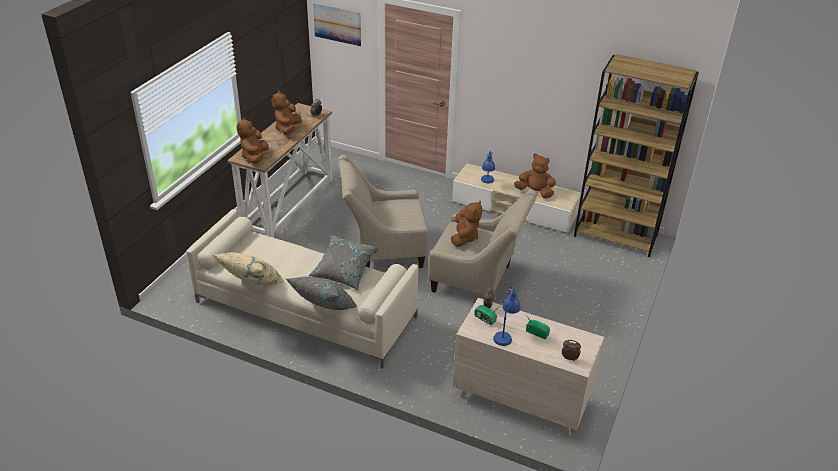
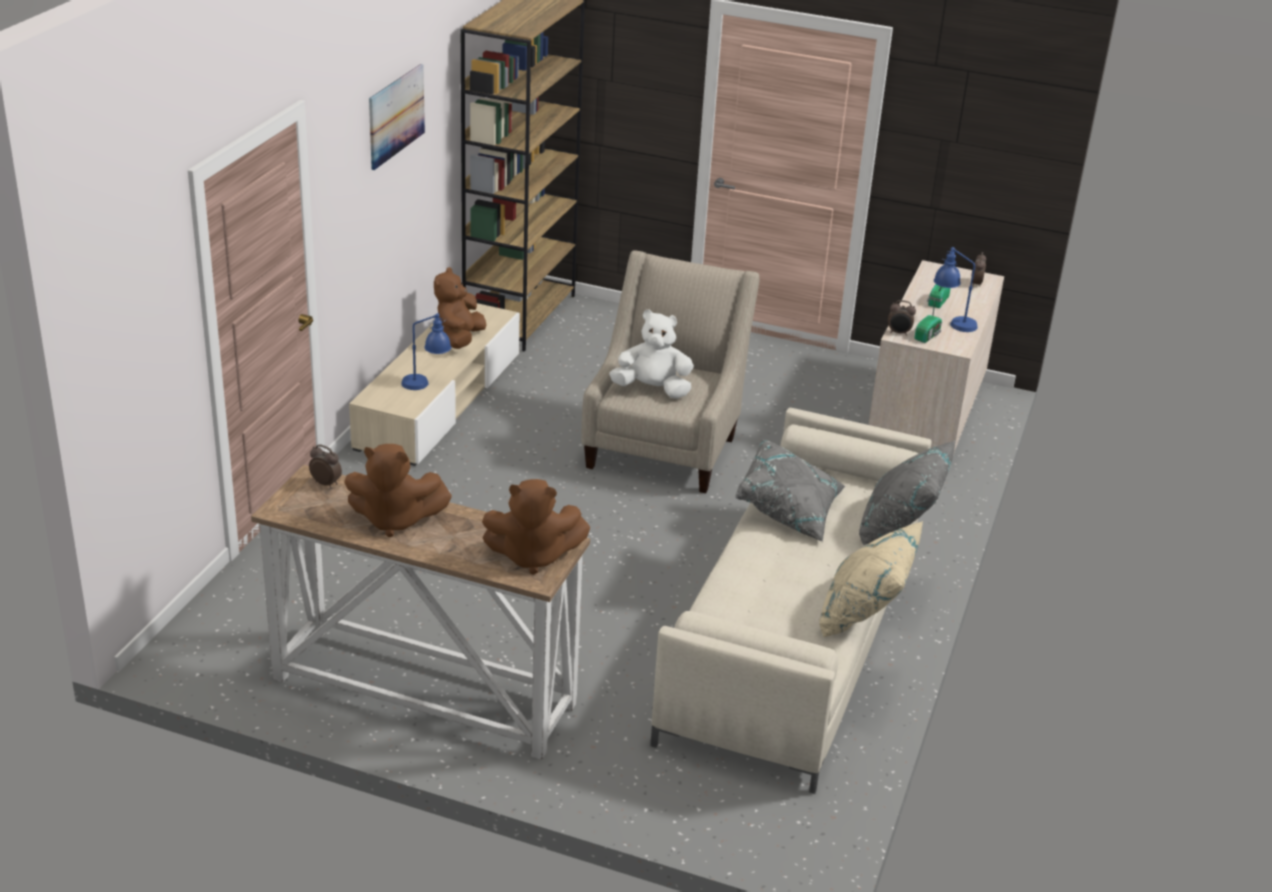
camera: 95 degrees left, 5 degrees down
(337, 24) = (130, 311): picture -> picture (396, 116)
(383, 250) = (589, 548): beige armchair -> none
(464, 237) = (652, 389): brown plush toy -> white plush toy

